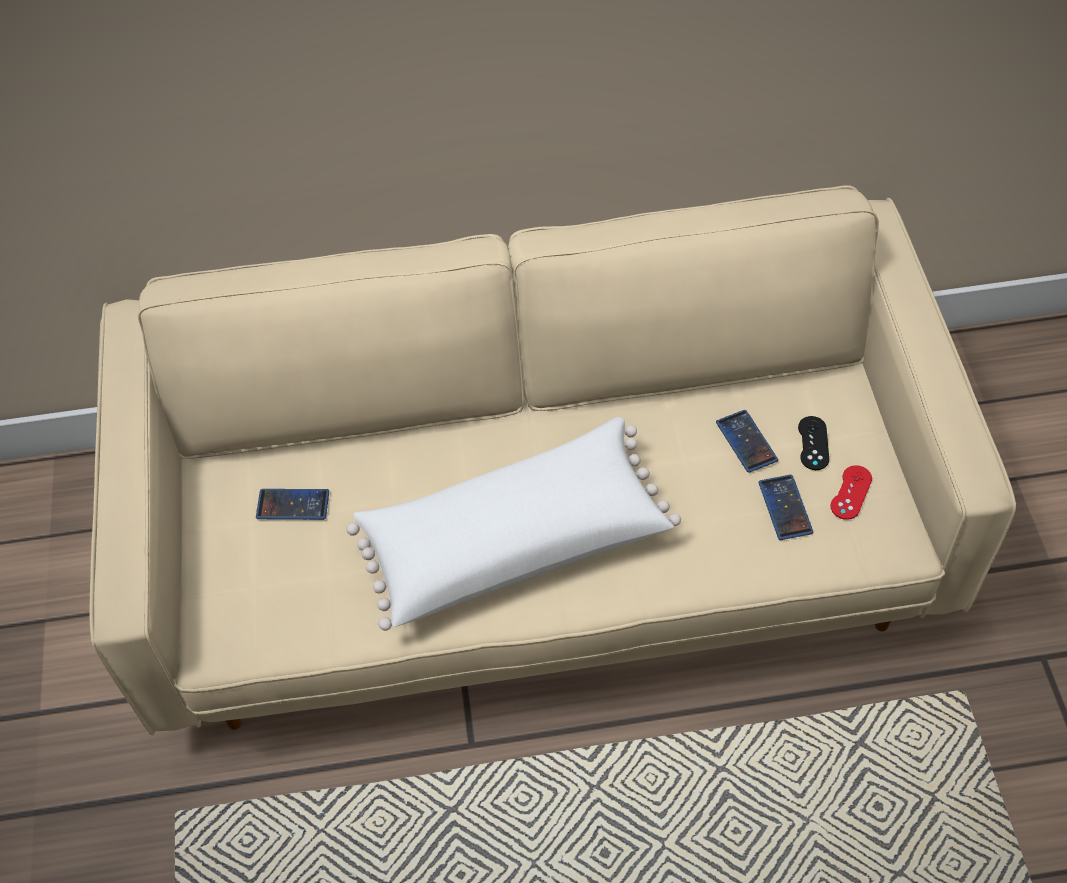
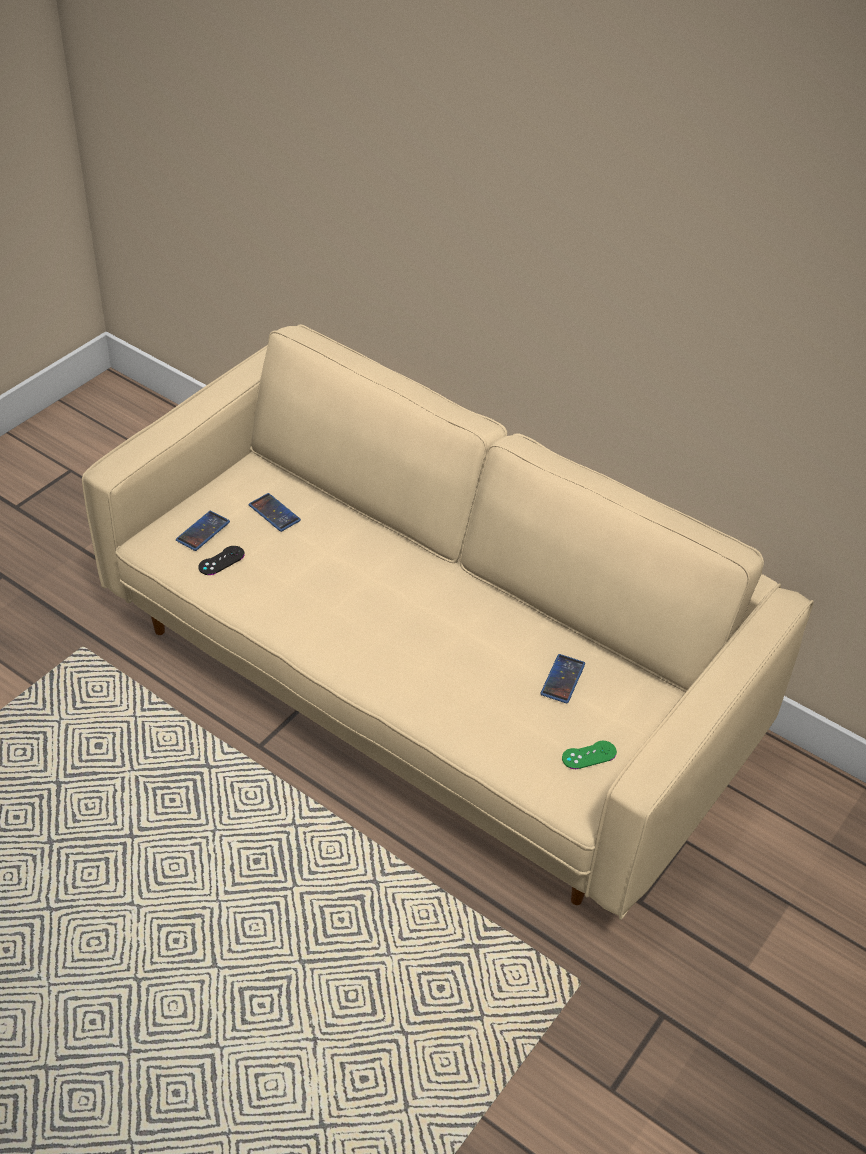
camera: 40 degrees right, 10 degrees down
(513, 540) = (361, 618): white pillow -> none
(785, 508) = (536, 729): phone -> phone (203, 531)
(813, 443) = (603, 713): black game controller -> black game controller (221, 560)
(851, 492) = (589, 755): red game controller -> green game controller

